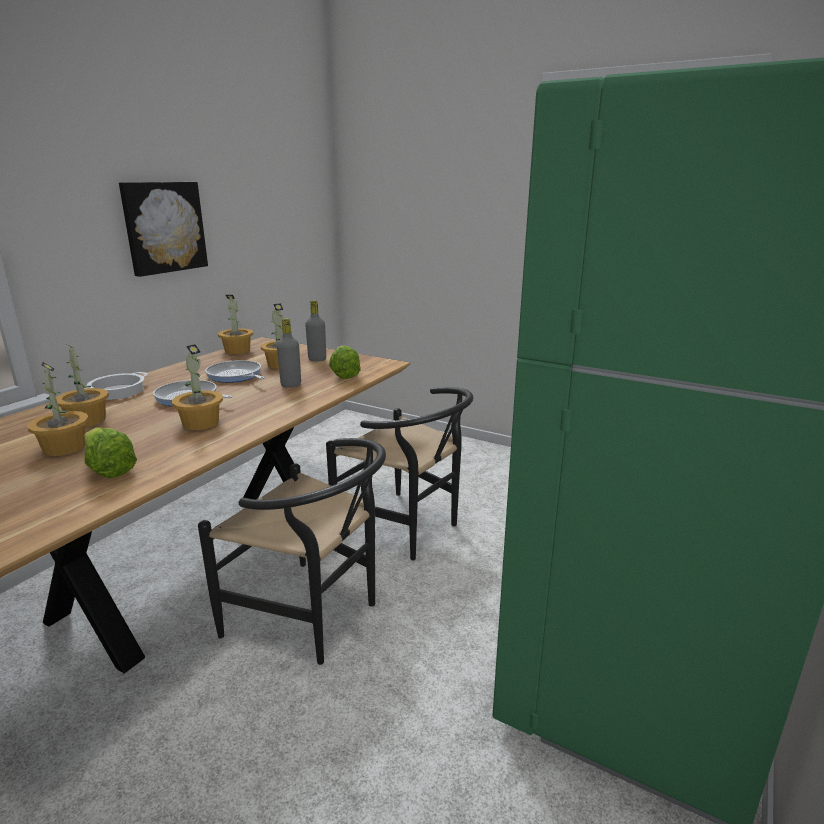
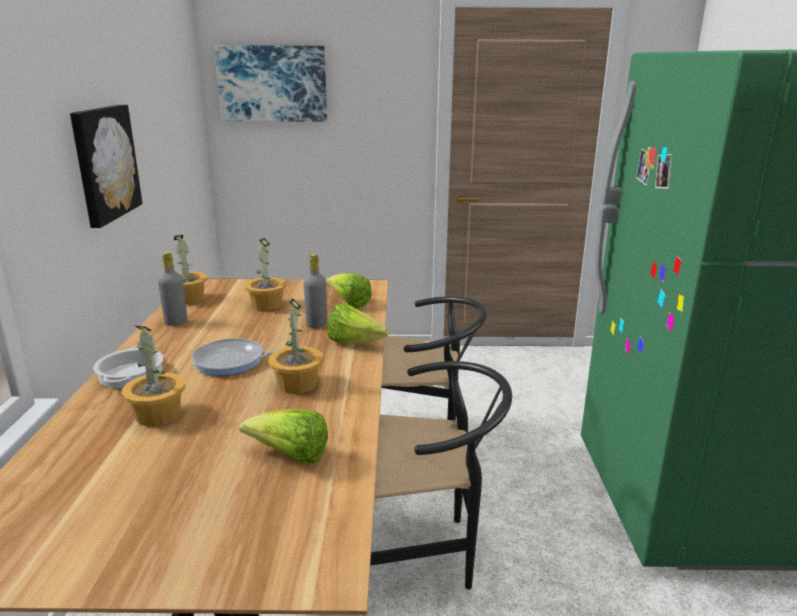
camera: 30 degrees left, 0 degrees up
(63, 447) = (191, 450): potted plant -> none
(235, 376) = (240, 327): frying pan -> none
(294, 404) = (354, 343): none -> lettuce
(317, 359) = (295, 293): grey bottle -> grey bottle (176, 322)
(387, 174) = (272, 83): none -> picture

